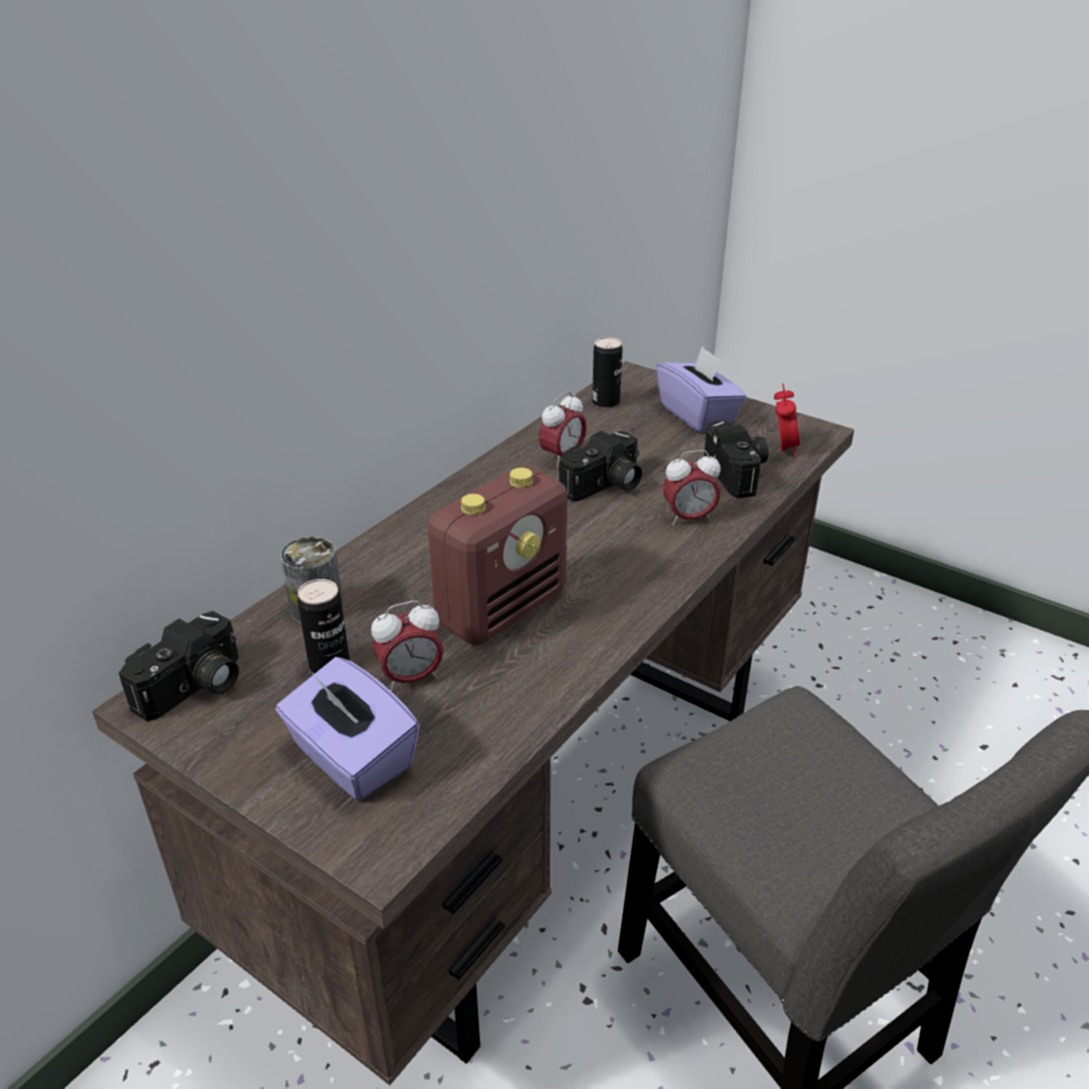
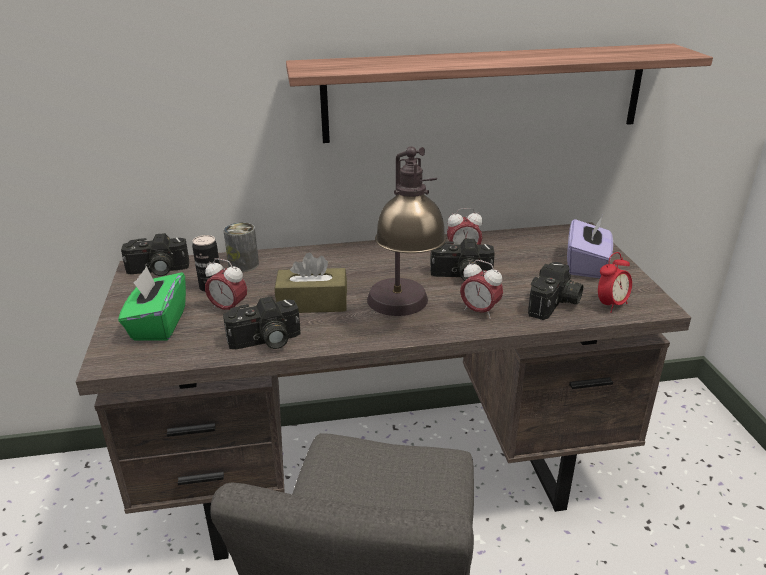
camera: 45 degrees right, 5 degrees down
(351, 758) = (158, 324): purple tissue box -> green tissue box
(502, 608) = (312, 303): radio -> brown tissue box
(518, 224) = (485, 93): none -> shelf
(533, 688) = (265, 341): none -> camera
(606, 402) = (539, 237): can -> none
(619, 561) = (403, 312): none -> table lamp

